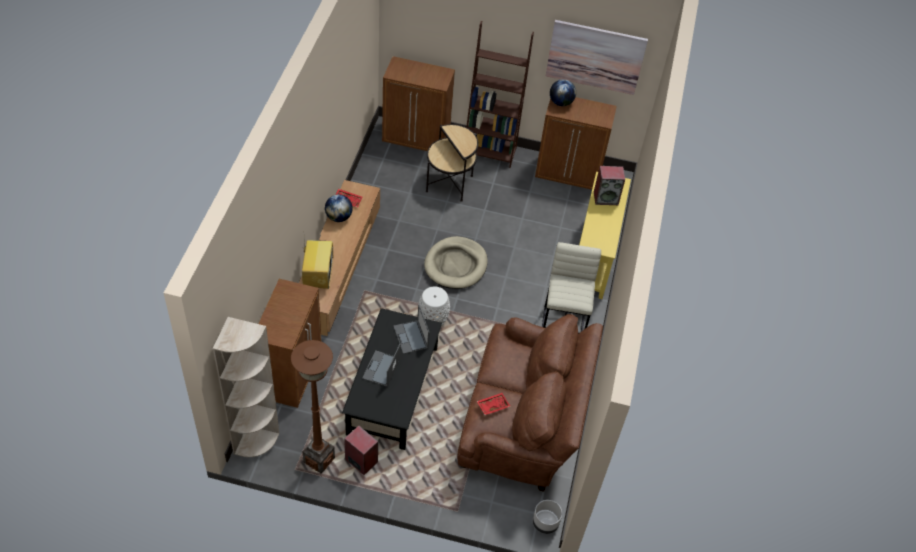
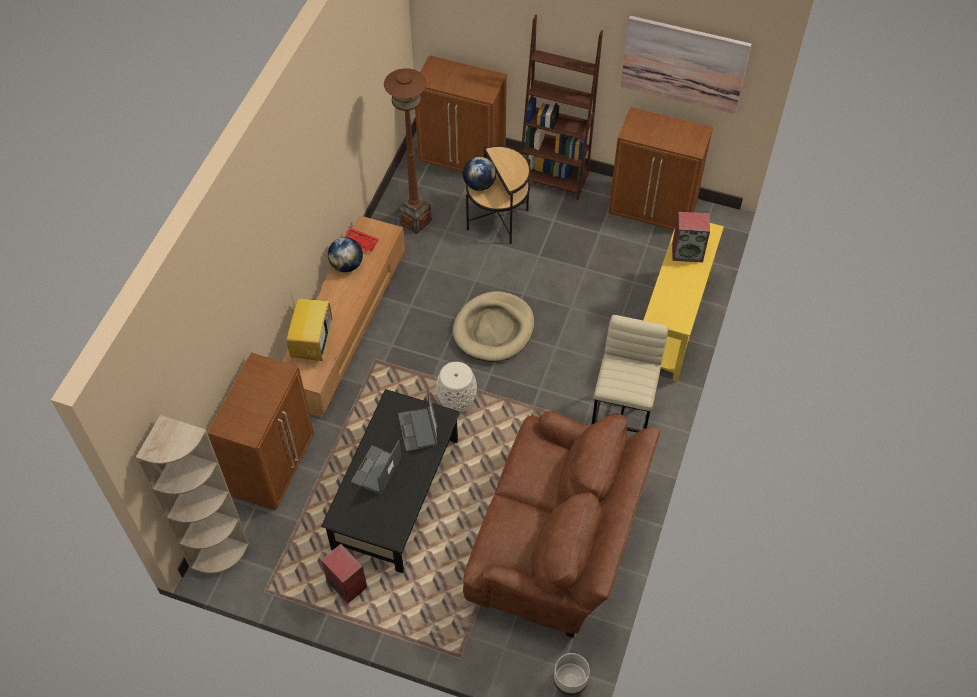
camera: 10 degrees right, 5 degrees up
(319, 460) = (294, 580): brown floor lamp -> brown floor lamp (415, 221)
(492, 405) = (510, 528): red tray -> none
(561, 102) = (639, 121): globe -> globe (479, 185)

